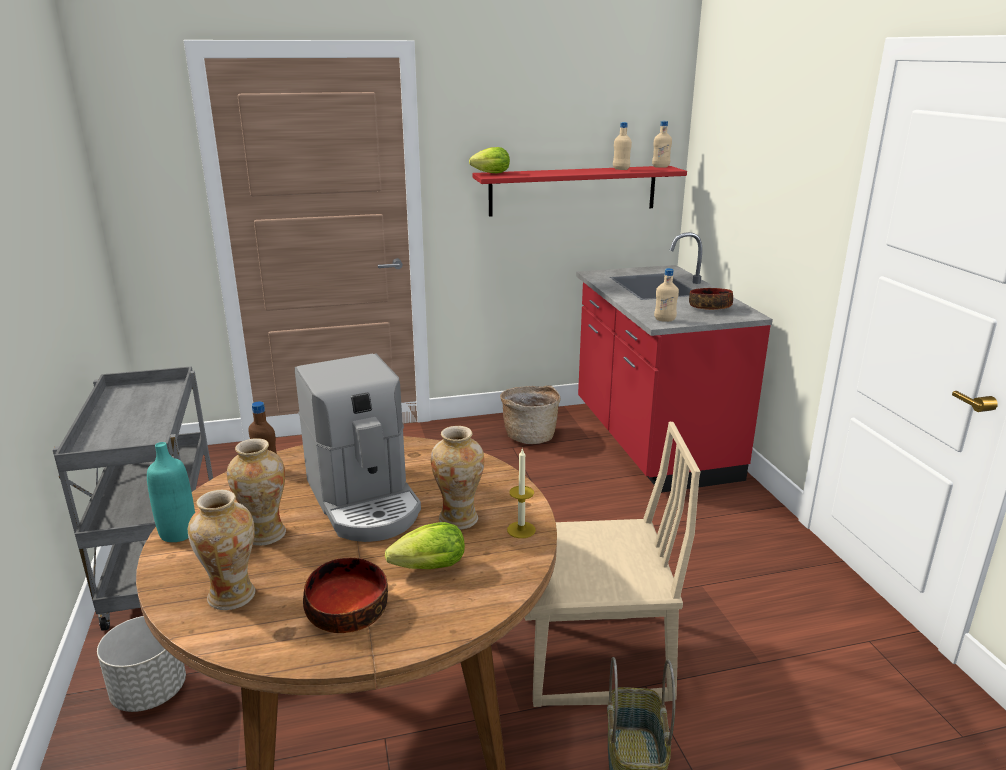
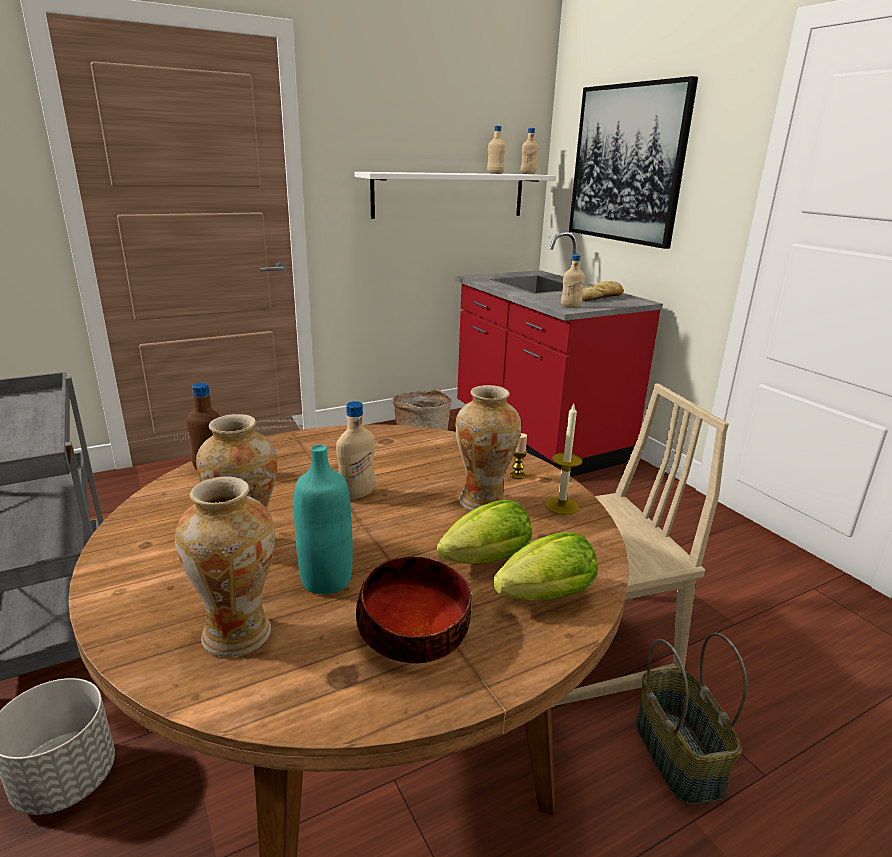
camera: 15 degrees left, 0 degrees up
(178, 533) = (118, 560): turquoise bottle -> turquoise bottle (326, 580)
(364, 501) = (357, 494): coffee machine -> beige bottle
(489, 173) = (372, 171): lettuce -> lettuce (541, 598)
(503, 498) = (517, 475): none -> candle
(573, 190) = (450, 195): red shelf -> white shelf
(710, 307) = (601, 297): bowl -> bread
(750, 168) = (627, 164): none -> picture

